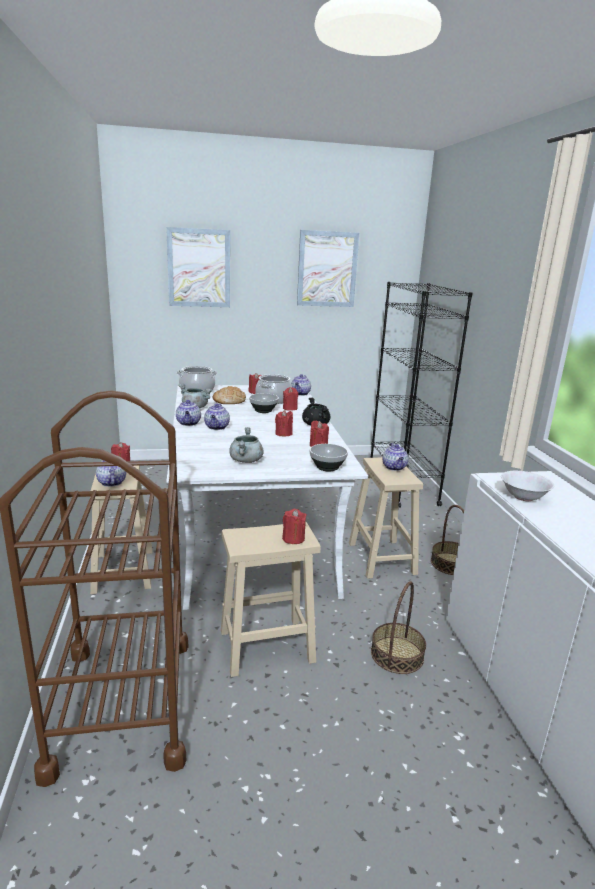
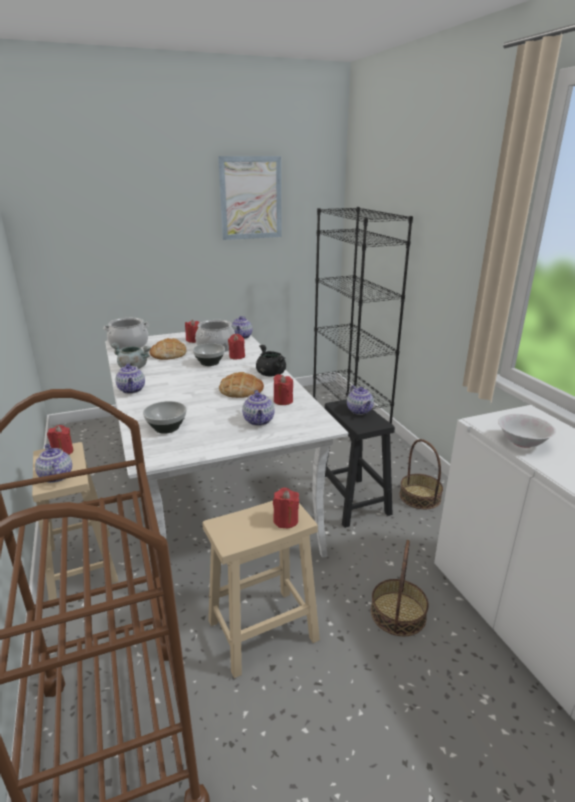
camera: 10 degrees left, 5 degrees up
(199, 268) = (110, 206): picture -> none
(217, 427) = (165, 391): teapot -> teapot (259, 421)
(246, 461) = (212, 432): grey cooking pot -> none
(283, 434) = (241, 390): red candle -> bread
(327, 467) = (302, 428): bowl -> bowl (166, 428)
(382, 559) = (353, 502): beige stool -> black stool

